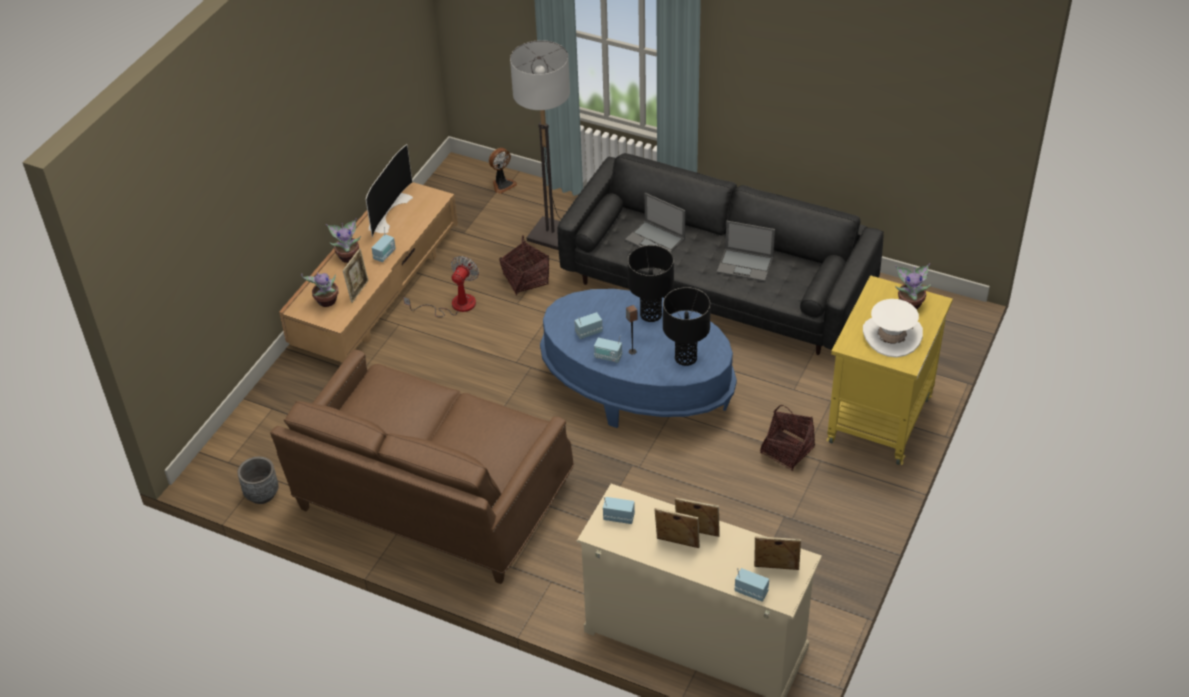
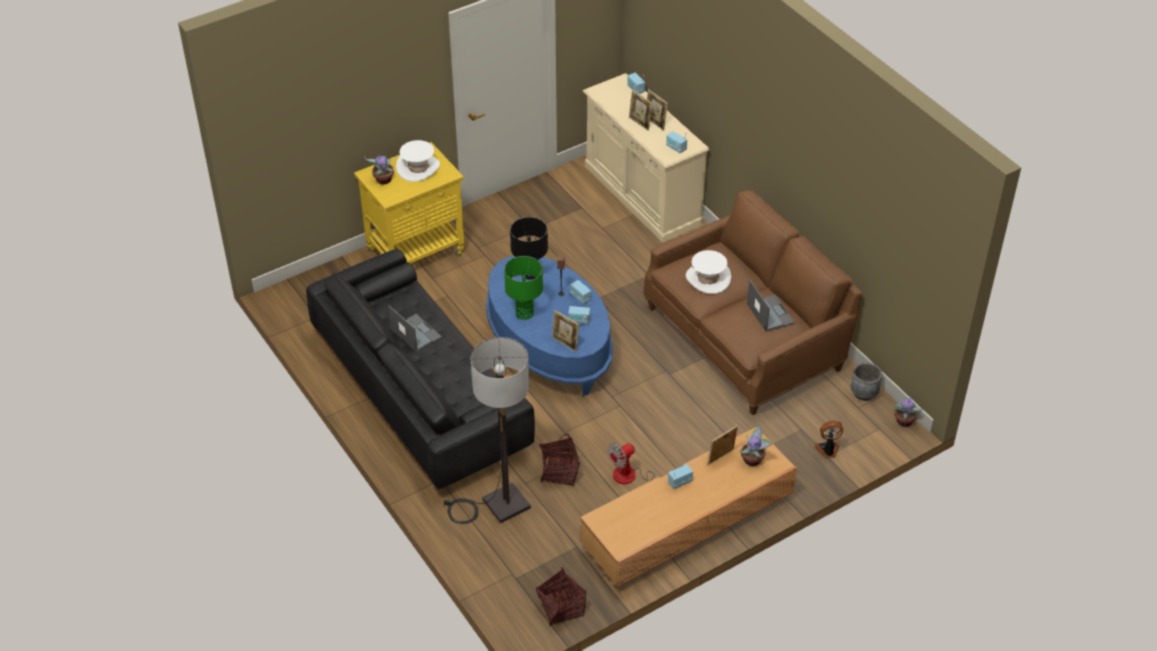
camera: 150 degrees left, 0 degrees up
(348, 256) = (711, 496): potted plant -> potted plant (904, 422)
(387, 211) = (650, 526): television -> none
(480, 430) = (708, 278): none -> white hat
(502, 184) = (504, 583): fan -> fan (827, 450)
(651, 314) = (524, 313): black table lamp -> green table lamp
(655, 239) = (459, 385): laptop -> laptop (769, 313)
(775, 569) = (613, 92): picture frame -> picture frame (565, 344)
(787, 450) = (492, 262): basket -> basket (561, 608)

